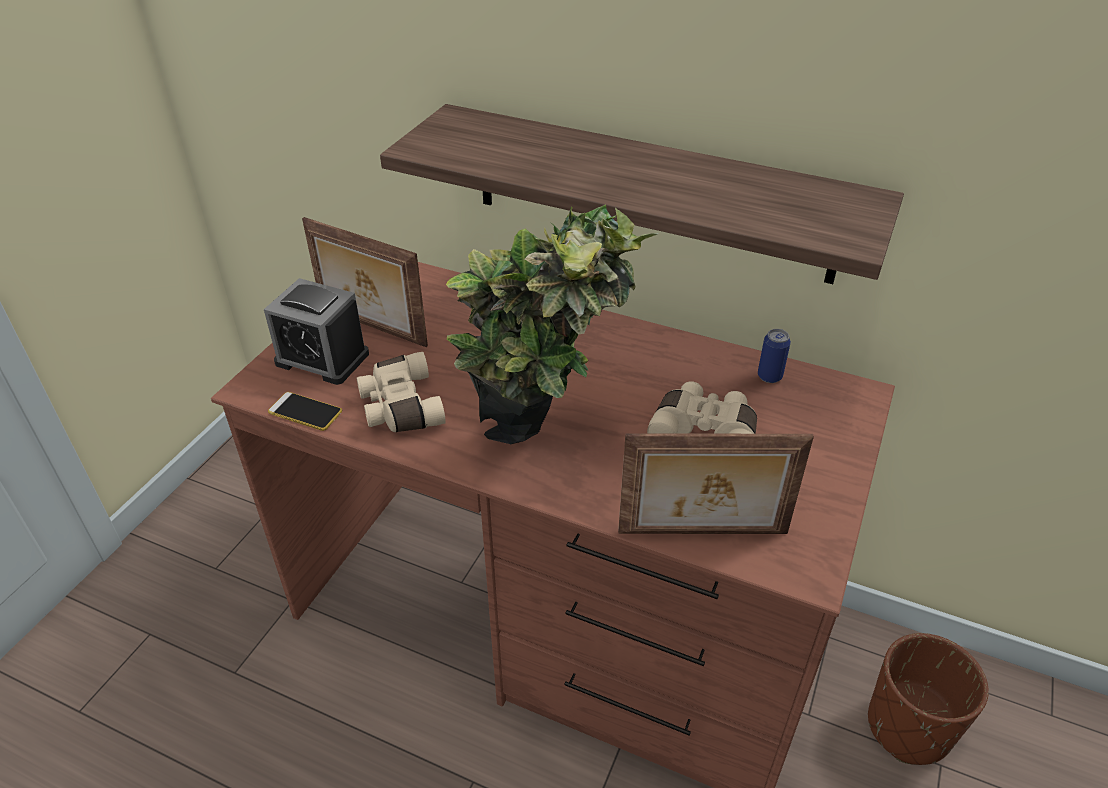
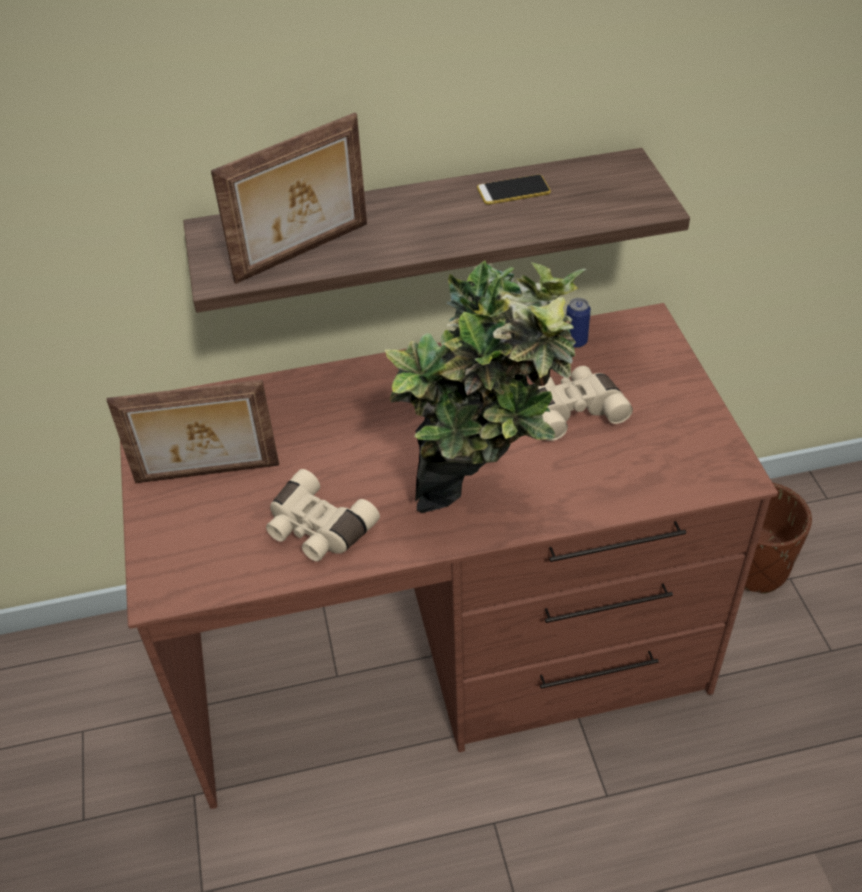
camera: 35 degrees left, 5 degrees up
(305, 412) = (238, 583): phone -> phone (513, 191)
(322, 358) = (195, 528): alarm clock -> none
(703, 535) = (648, 491): picture frame -> picture frame (303, 253)

